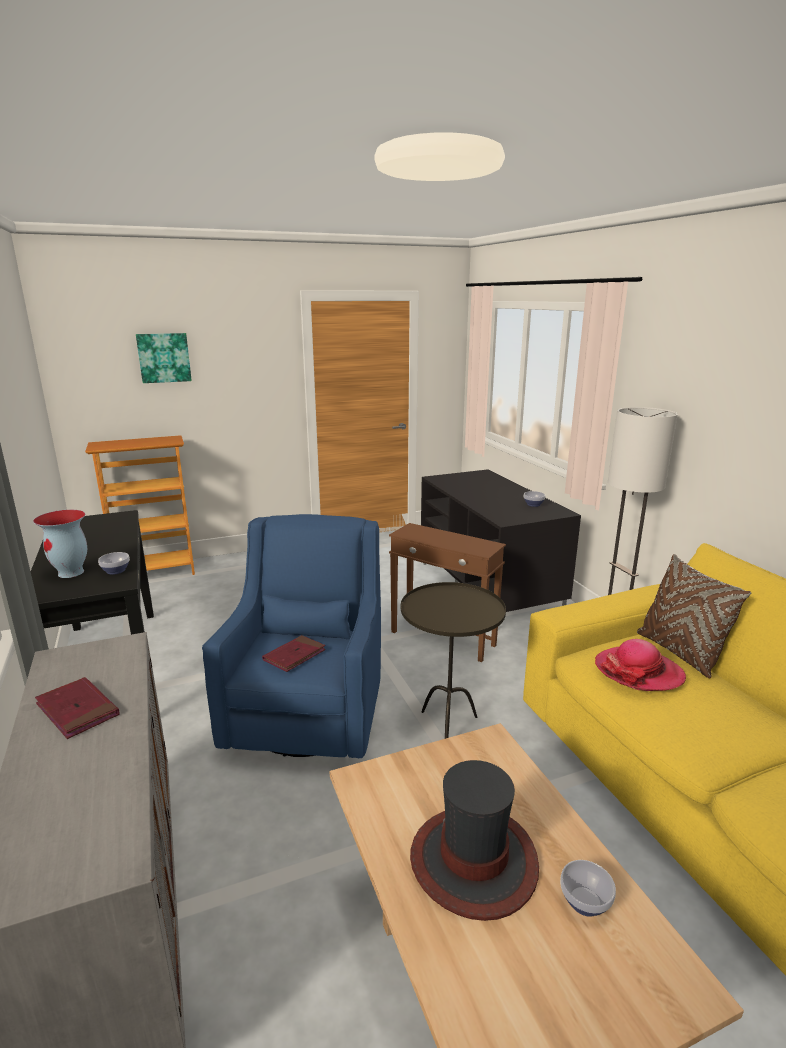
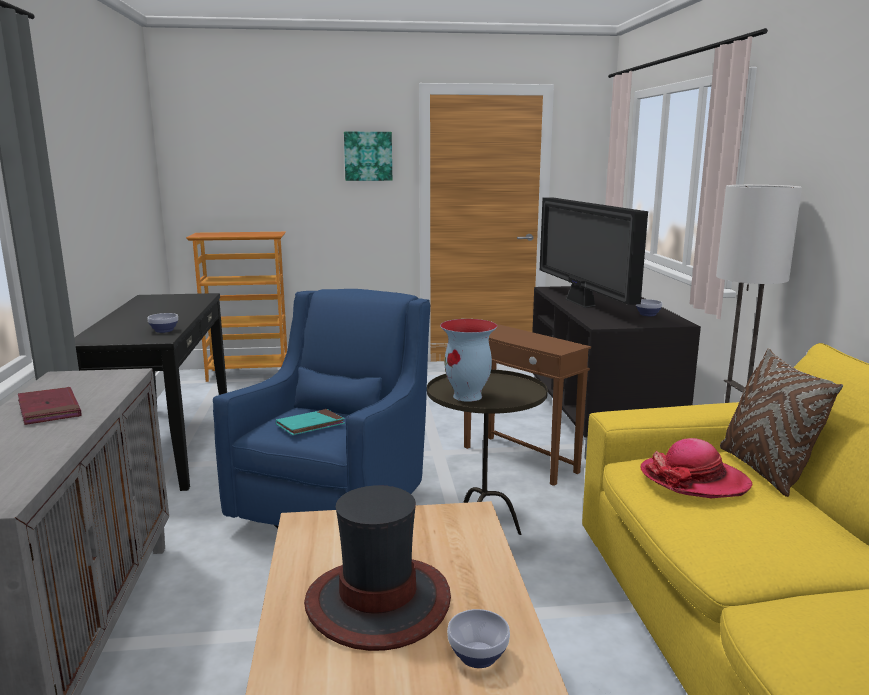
camera: 15 degrees right, 5 degrees down
(71, 573) = (125, 329): vase -> vase (468, 396)
(164, 357) = (274, 150): picture -> picture (368, 156)
(294, 656) = (310, 425): red book -> turquoise book
(473, 495) = (581, 303): none -> television

